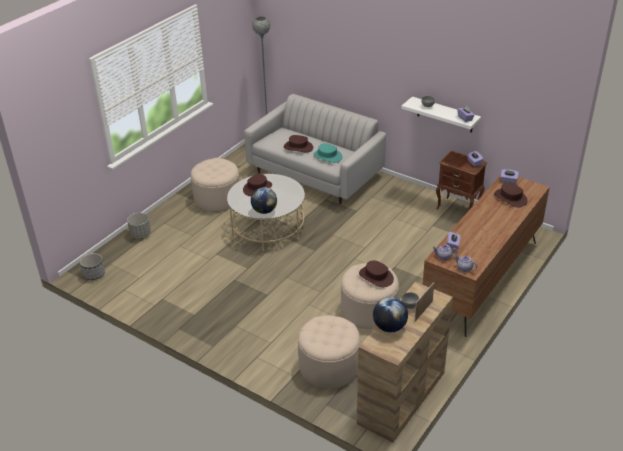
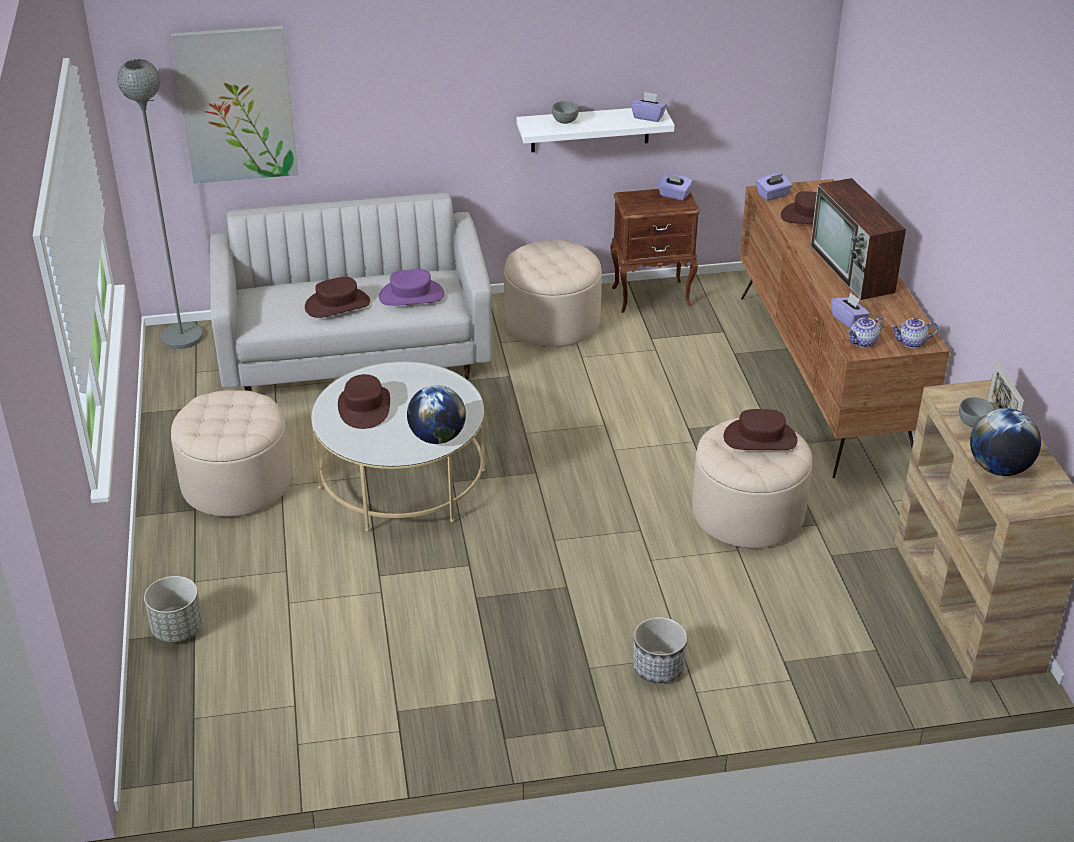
camera: 45 degrees left, 0 degrees up
(94, 274) = (192, 758): planter -> planter (658, 668)
(301, 49) = (237, 105): none -> picture
(327, 156) = (411, 296): turquoise hat -> purple hat
(329, 366) = (816, 630): beige ottoman -> beige ottoman (552, 322)
(490, 227) = (853, 270): none -> television

